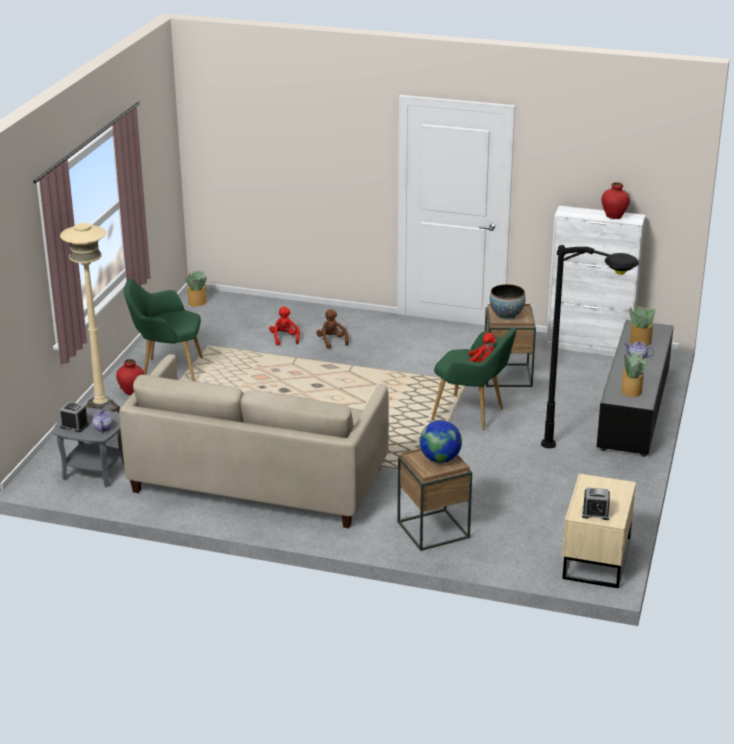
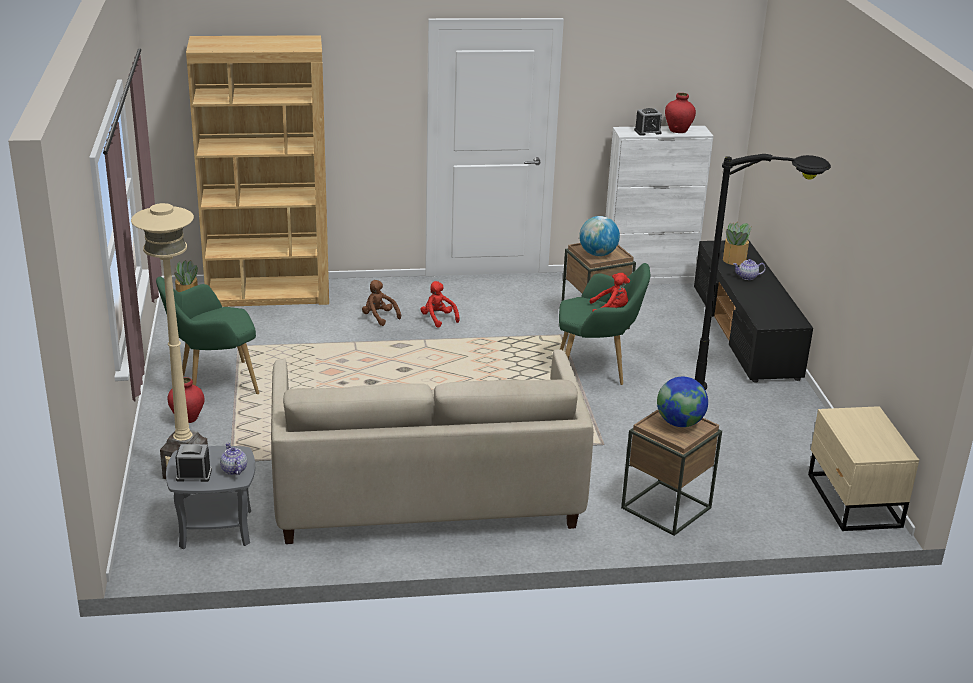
camera: 25 degrees left, 0 degrees up
(261, 308) = (269, 294): none -> brown bookcase
(284, 338) = (323, 323): red plush toy -> red plush toy (438, 319)
(506, 315) = (598, 254): bowl -> globe
(595, 513) = (876, 449): alarm clock -> alarm clock (647, 132)
(631, 391) = (775, 312): potted plant -> none

